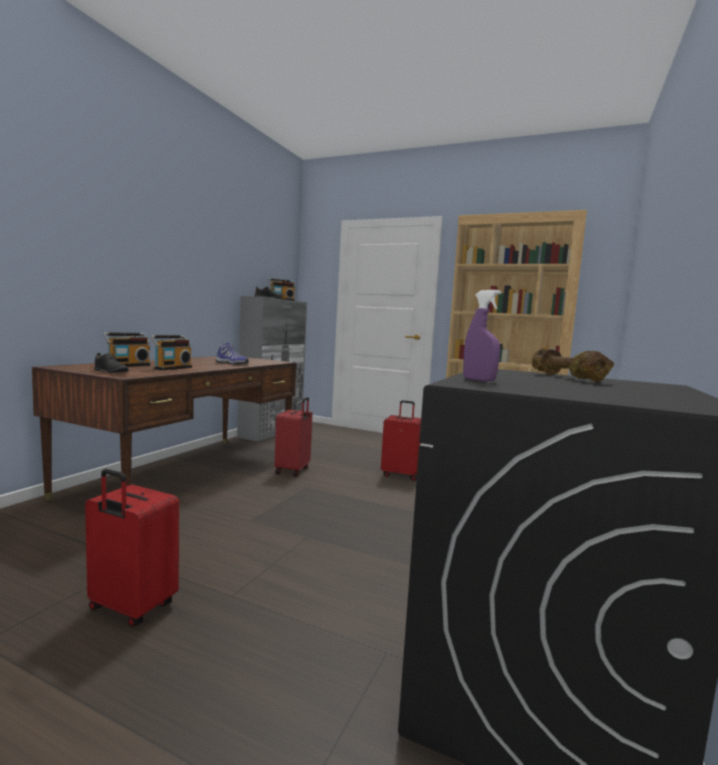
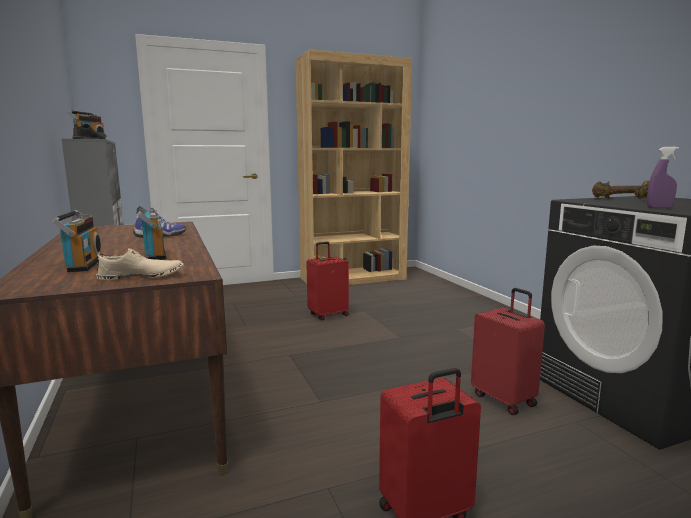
camera: 45 degrees left, 5 degrees up
(110, 372) = (141, 276): black shoe -> beige shoe
(293, 470) = (240, 346): red suitcase -> red suitcase (504, 399)

